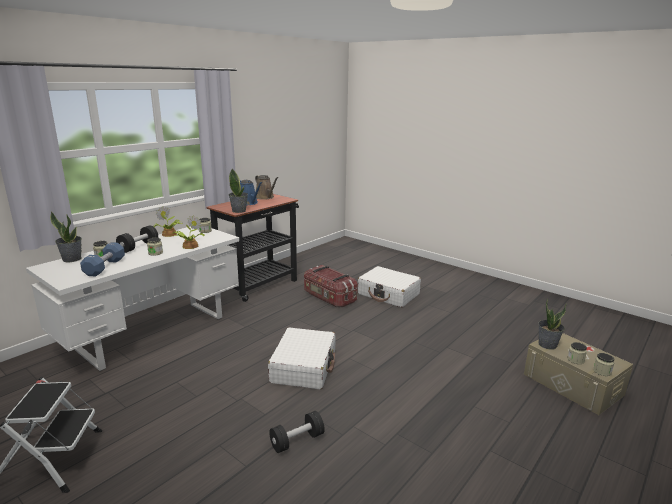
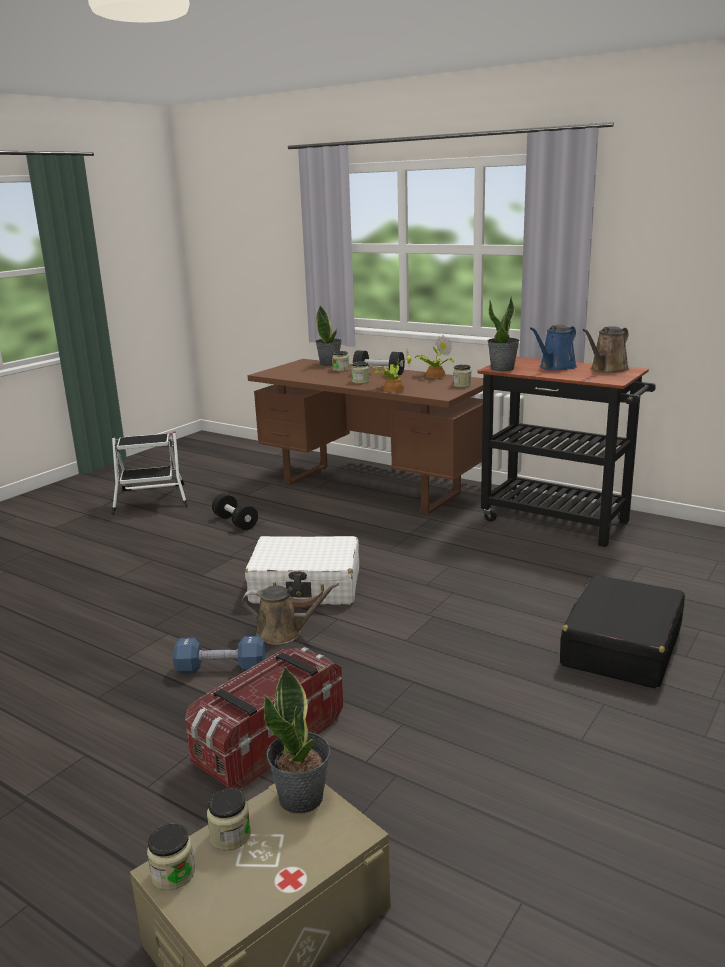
camera: 85 degrees right, 0 degrees up
(105, 267) = (309, 375): blue dumbbell -> blue dumbbell (221, 668)
(153, 332) = (371, 488): white desk -> brown desk
(297, 440) = (148, 599): black dumbbell -> black dumbbell (235, 522)
(329, 297) = (552, 583): storage box -> storage box (268, 741)
(362, 377) = (283, 633): none -> brown watering can
(388, 294) = (621, 647): white suitcase -> black suitcase

